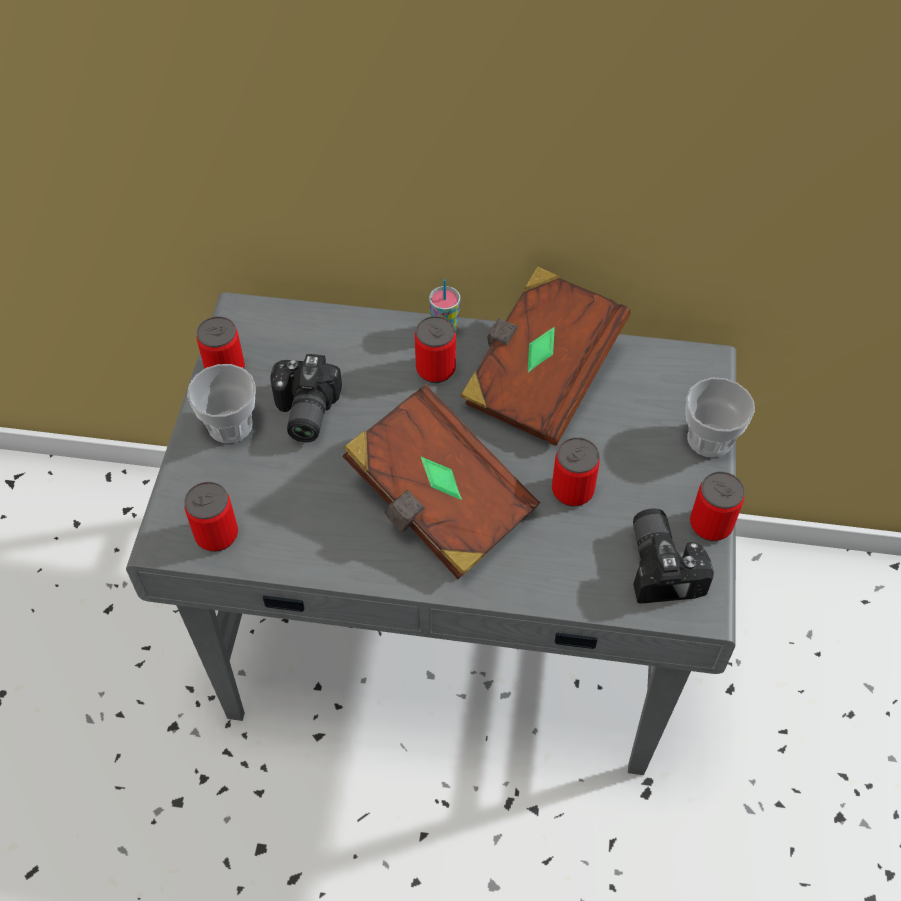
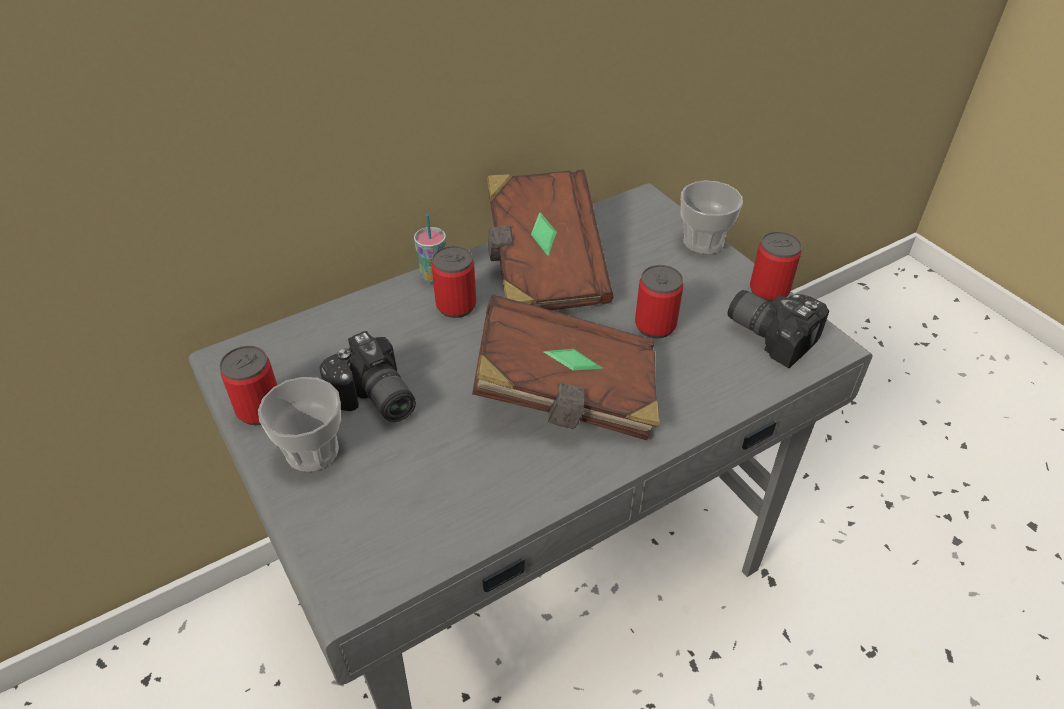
camera: 40 degrees left, 10 degrees down
(216, 535) = (396, 550): can -> none

